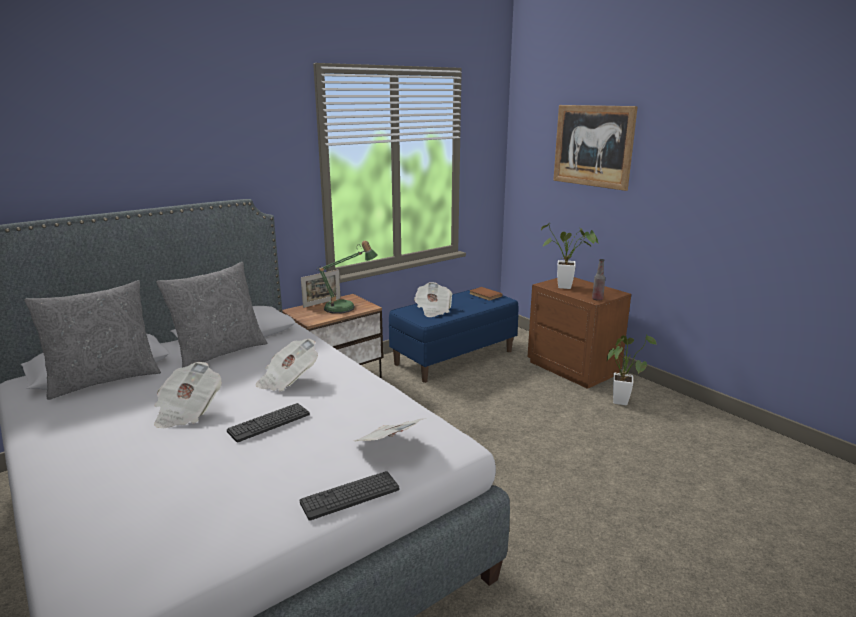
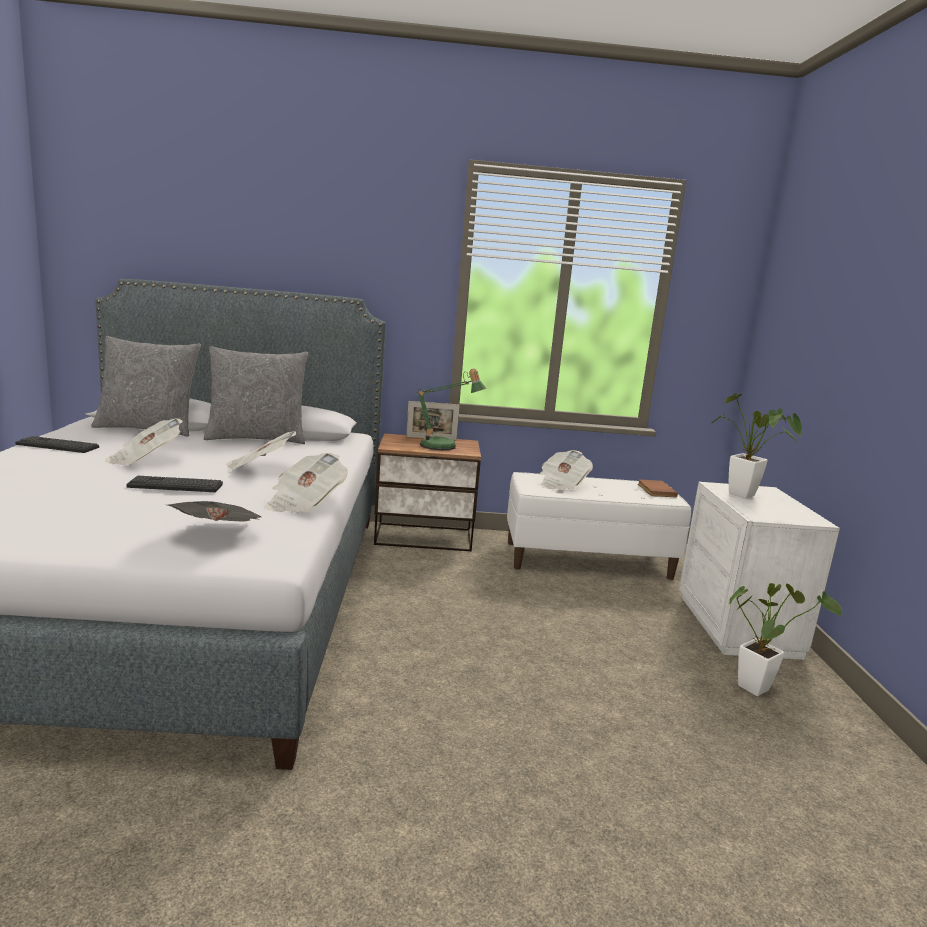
camera: 35 degrees right, 5 degrees down
(350, 496) = (105, 548): keyboard -> keyboard (57, 446)
(382, 395) = (304, 503): none -> newspaper
(454, 357) = (588, 560): blue bench -> white bench
(574, 368) = (739, 626): brown nightstand -> white nightstand
(593, 146) = (843, 290): picture -> none
(597, 299) = (764, 517): bottle -> none

